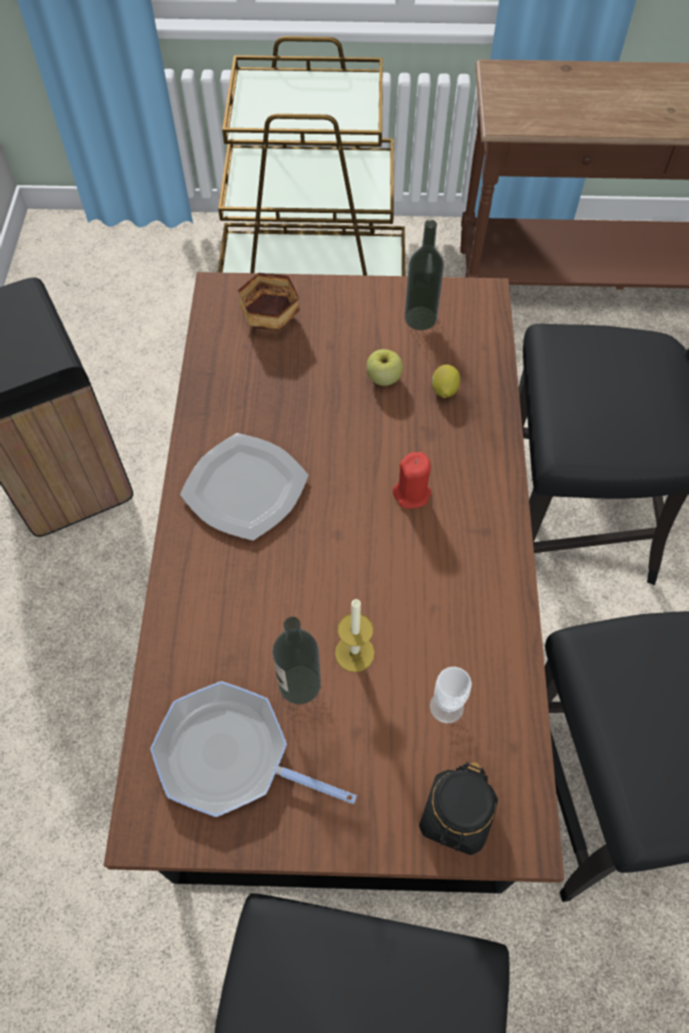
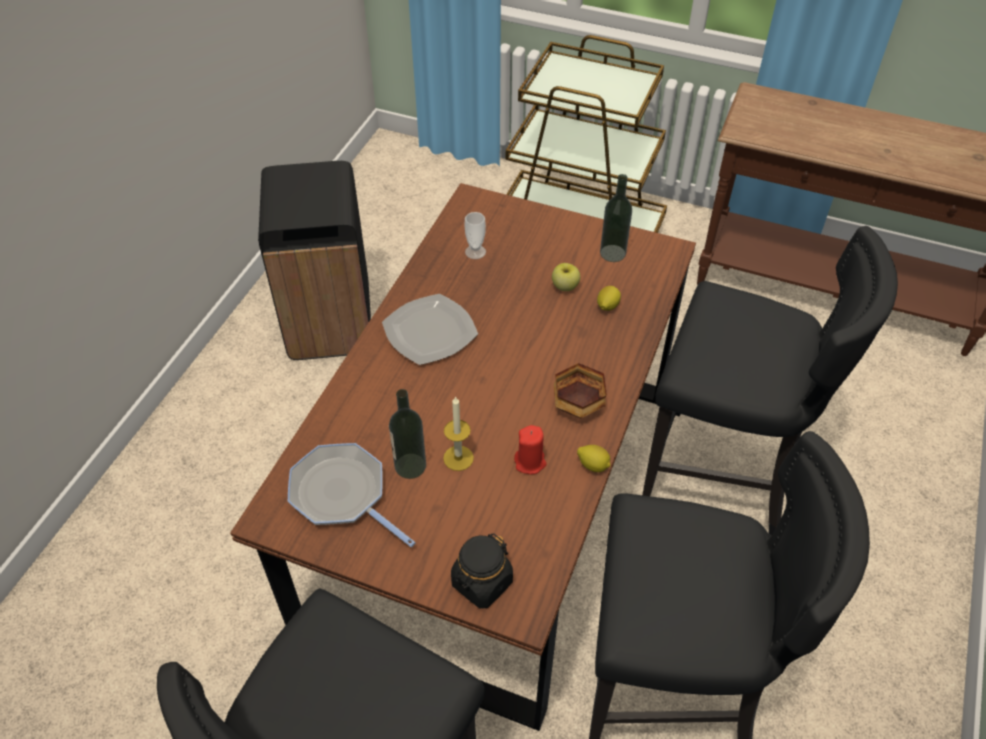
camera: 20 degrees right, 10 degrees down
(272, 319) = (500, 227): bowl -> bowl (579, 405)
(412, 494) = (549, 368): red candle -> red candle (530, 462)
(446, 706) = (508, 512): cup -> cup (475, 252)
(518, 608) = (593, 465): none -> lemon

